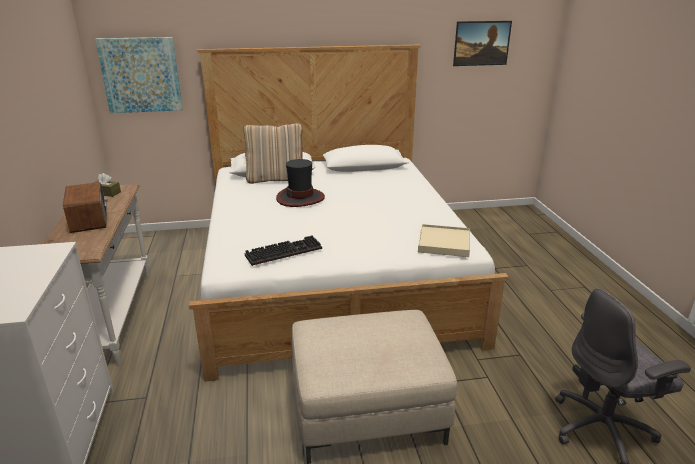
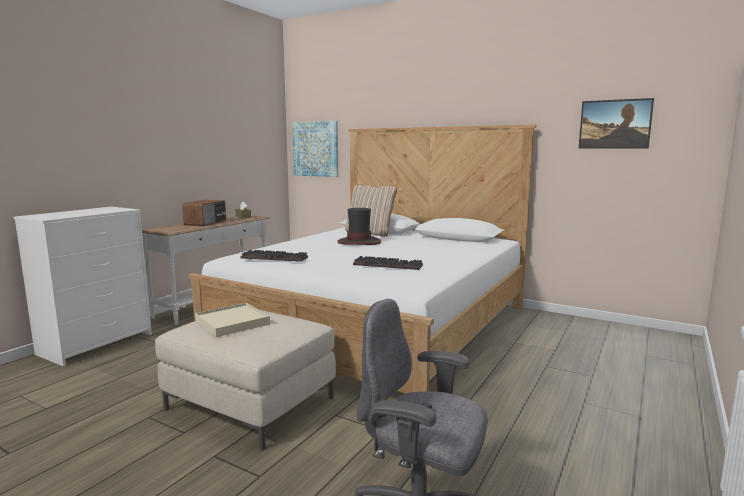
camera: 40 degrees right, 15 degrees down
(396, 226) = (389, 265): none -> keyboard
(444, 243) = (400, 279): beige tray -> beige tray (232, 322)

